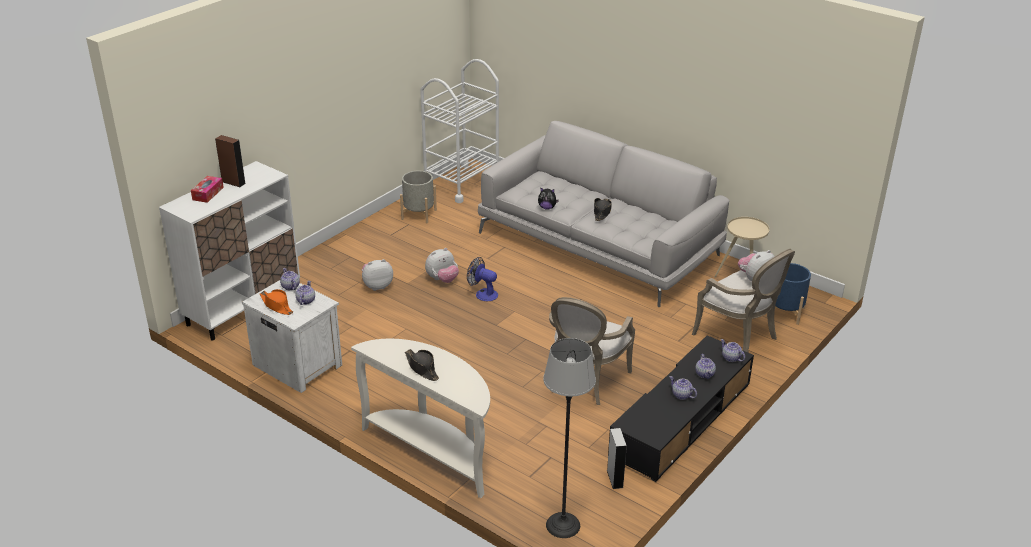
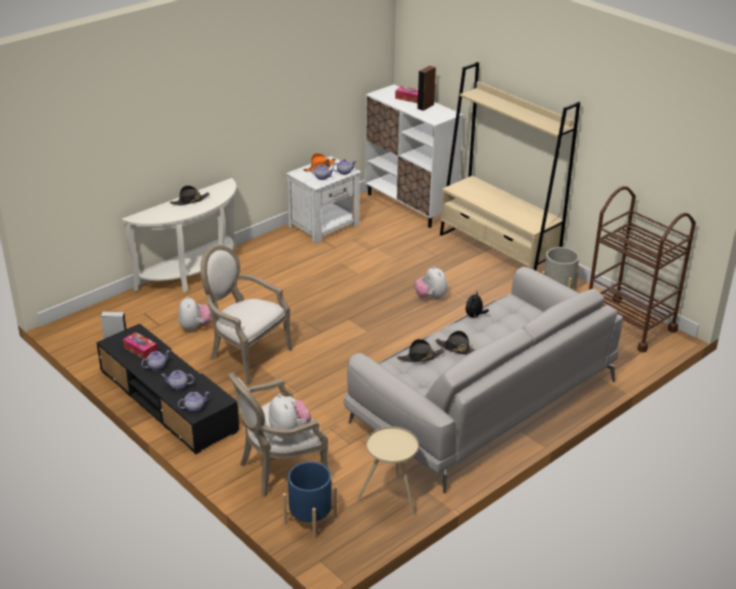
camera: 100 degrees right, 0 degrees up
(348, 246) = (498, 252): none -> beige bookcase
(377, 286) = (427, 264): plush toy -> plush toy (195, 327)
(461, 183) = (629, 324): white cart -> brown cart
(483, 294) = (401, 317): fan -> none
(562, 525) = (85, 321): floor lamp -> none
(623, 228) = (420, 357): none -> black hat
(659, 413) = (140, 350): none -> tissue box

